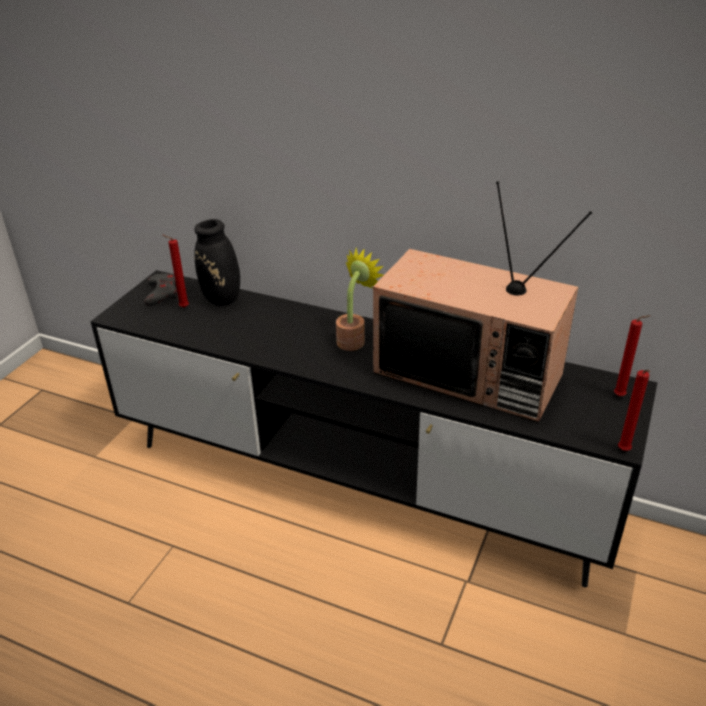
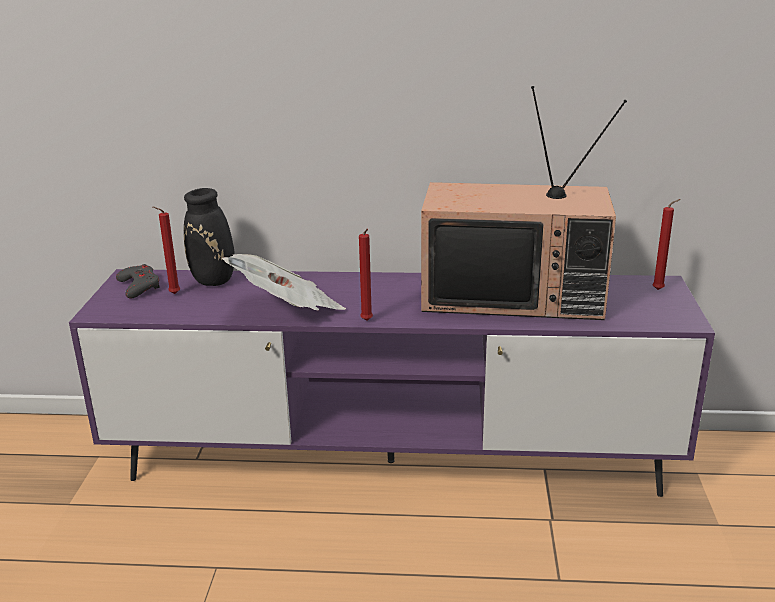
camera: 20 degrees left, 10 degrees down
(262, 346) = (288, 310): none -> newspaper
(354, 339) = (381, 290): potted plant -> none
(357, 483) = (391, 461): black tv stand -> purple tv stand
(624, 451) = (693, 326): red candle -> red candle (367, 321)

